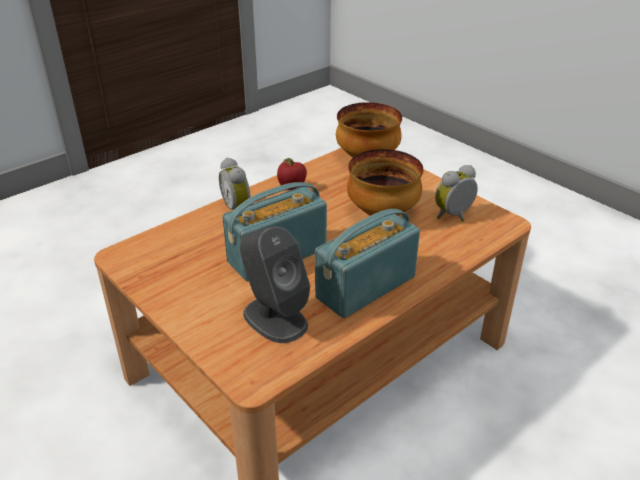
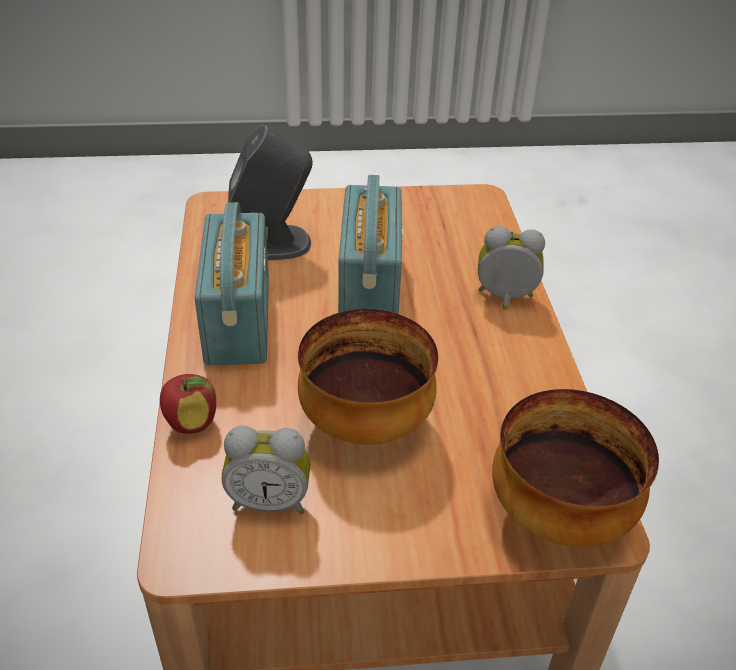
camera: 125 degrees right, 5 degrees up
(291, 188) = (521, 368): apple -> apple (191, 423)
(455, 216) = (270, 501): alarm clock -> alarm clock turned 90 degrees clockwise

